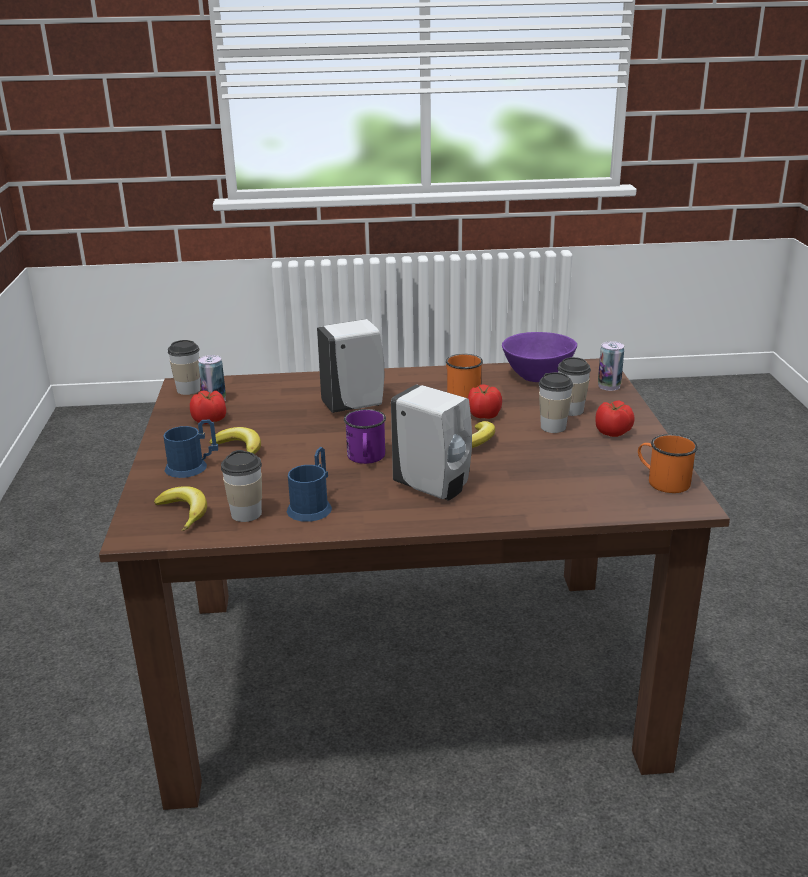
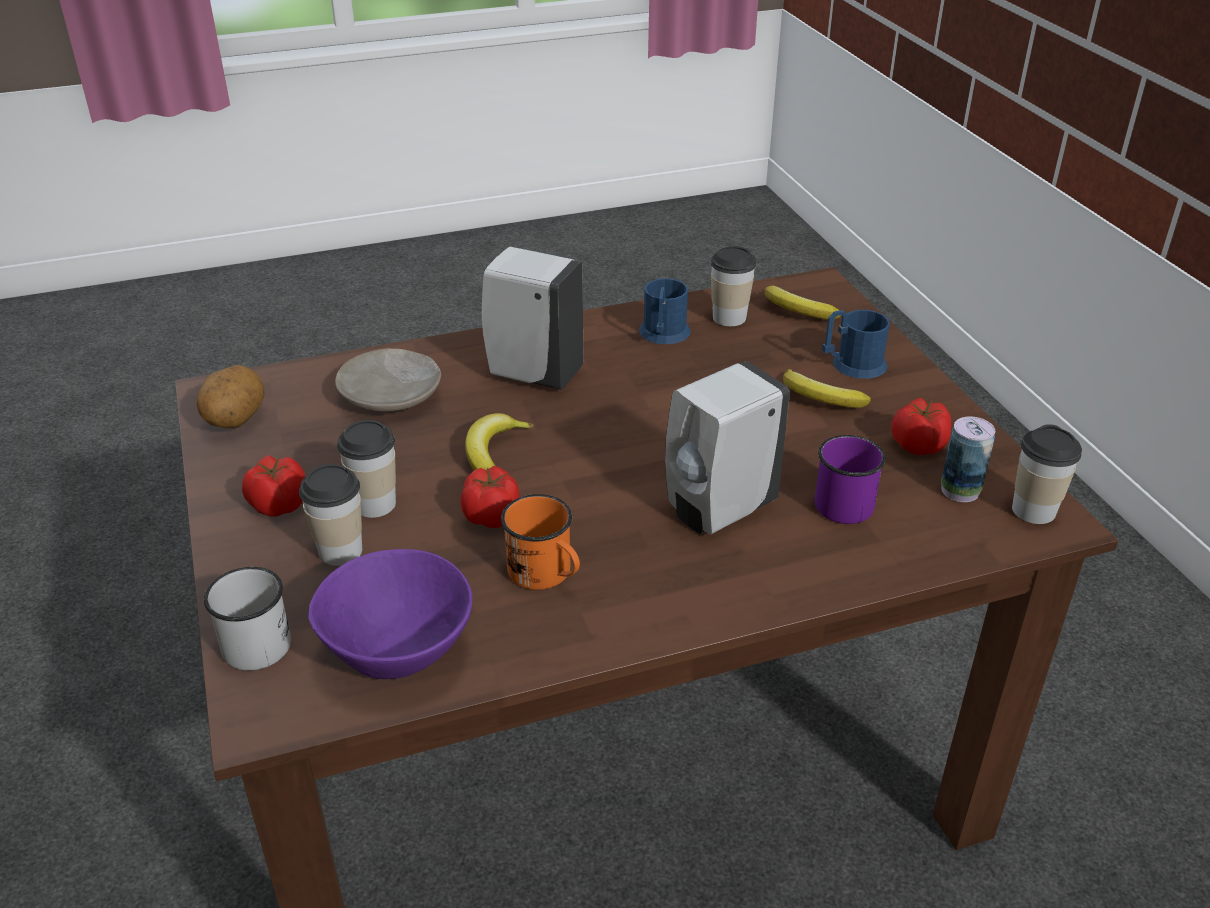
camera: 165 degrees right, 10 degrees up
(366, 458) = (639, 407): purple mug -> purple mug (839, 499)
(545, 485) = (392, 394): none -> beige plate
(609, 386) = (253, 638): can -> white mug
(662, 481) = (235, 420): orange mug -> potato

